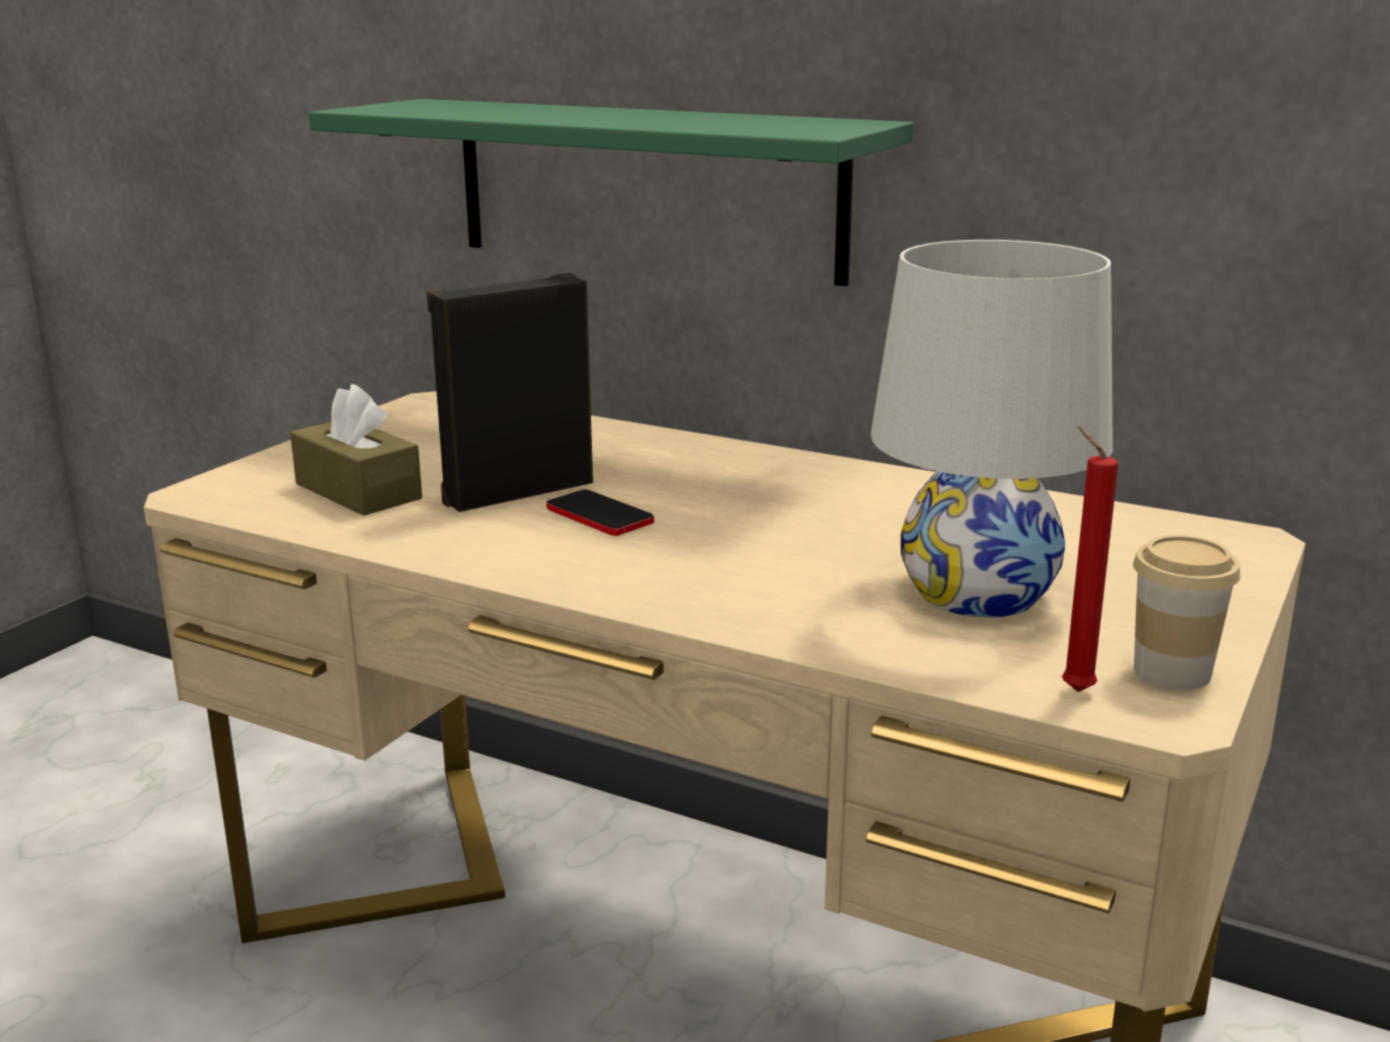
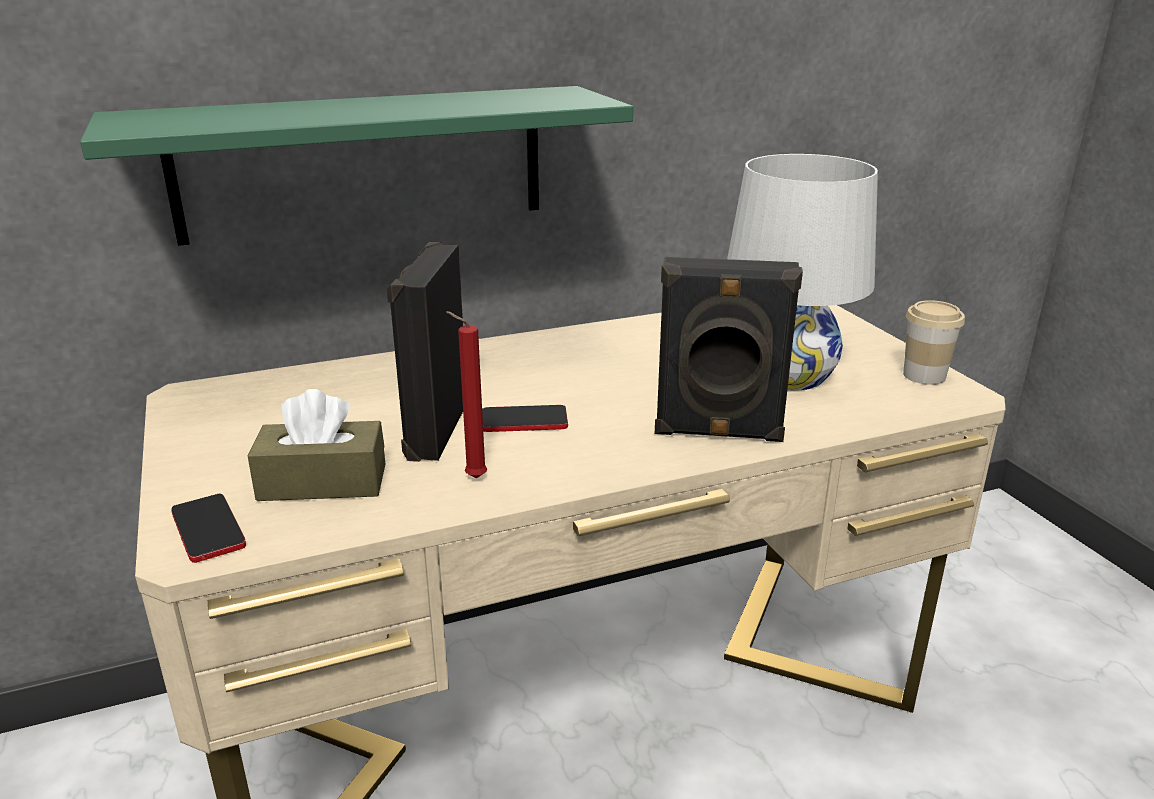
camera: 50 degrees left, 5 degrees up
(234, 487) = (208, 529): none -> phone
(736, 602) = (718, 433): none -> black speaker
(1072, 689) = (920, 401): red candle -> red candle (472, 478)

